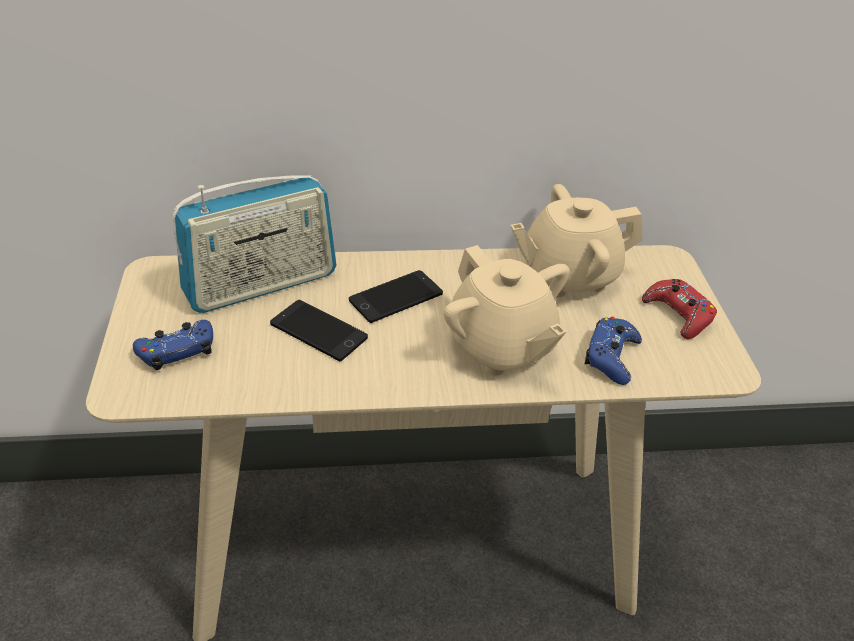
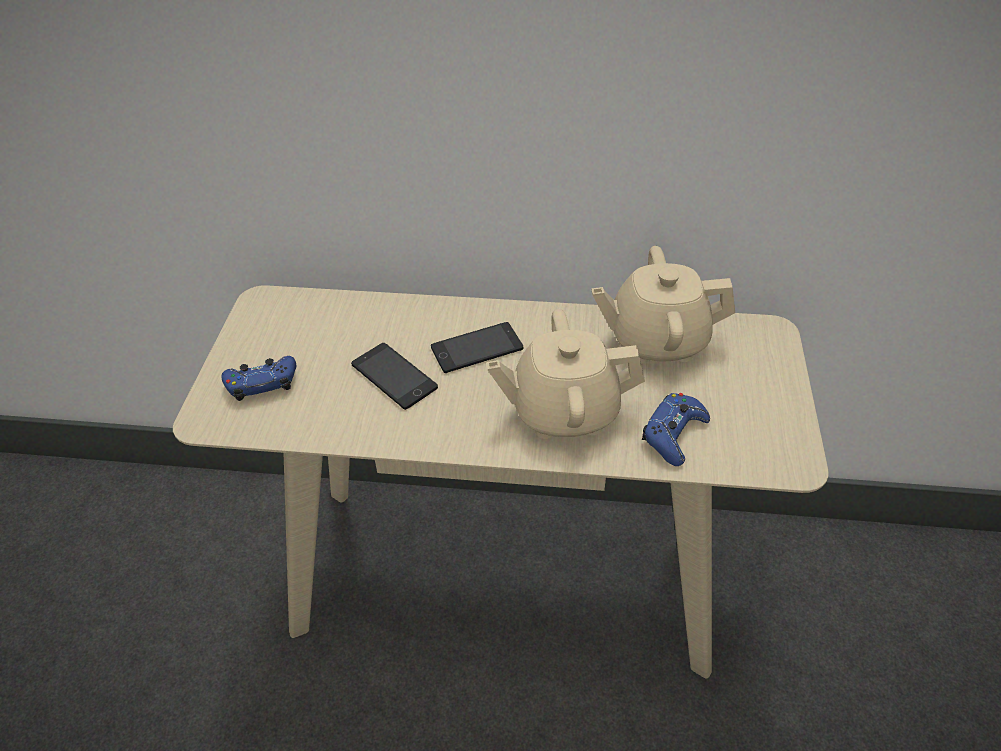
camera: 15 degrees right, 5 degrees up
(261, 284) = (354, 323): radio -> none
(500, 347) = (564, 411): beige teapot -> beige teapot turned 105 degrees clockwise
(678, 314) = (760, 395): red game controller -> none

